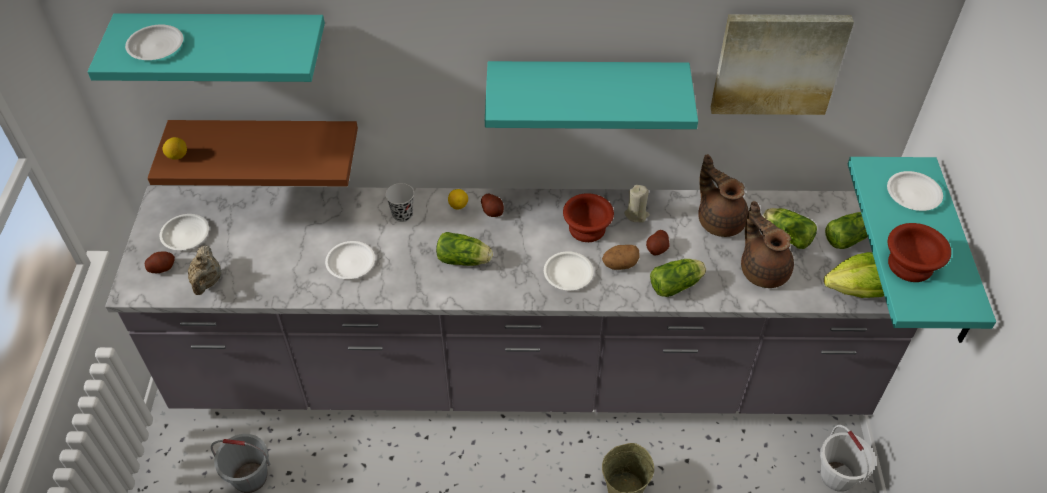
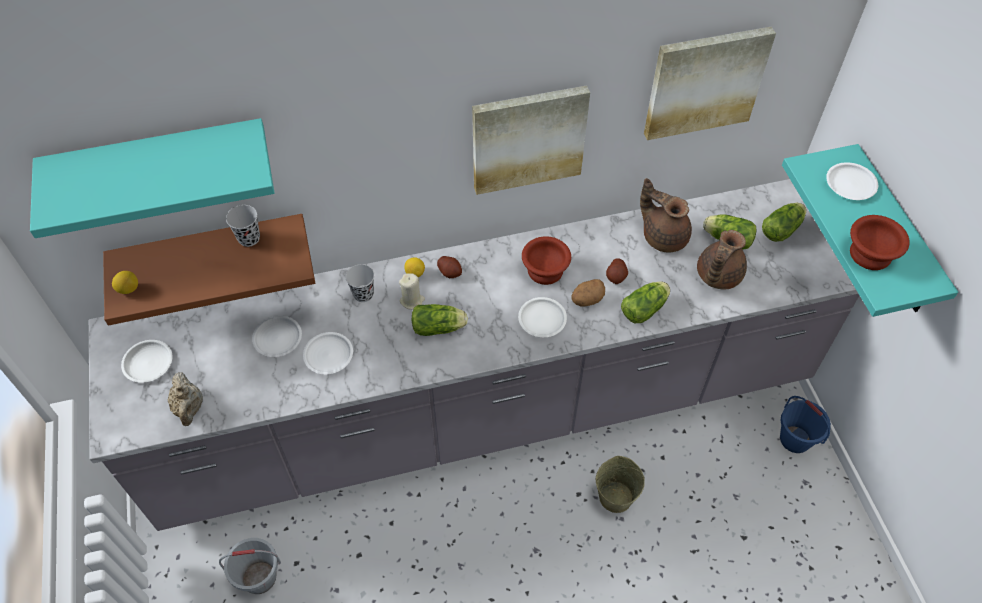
camera: 15 degrees left, 5 degrees up
(155, 46) = (95, 187): white plate -> white plate (277, 338)
(162, 268) = (136, 404): potato -> none
(300, 133) = (249, 238): none -> black cup
(586, 88) = (528, 138): turquoise shelf -> picture
(636, 214) = (586, 246): beige candle -> beige candle (412, 300)
(763, 269) = (717, 276): brown teapot -> brown teapot turned 105 degrees counterclockwise
(837, 476) = (795, 439): white bucket -> blue bucket
(857, 289) = (804, 277): lettuce -> none

